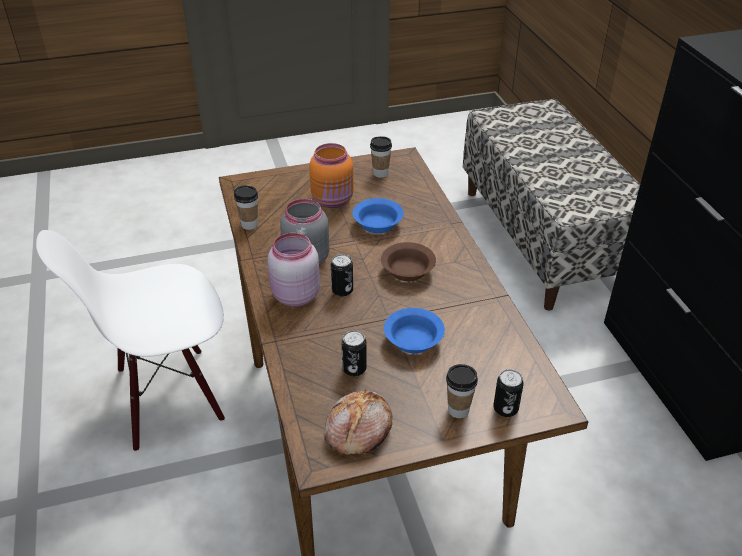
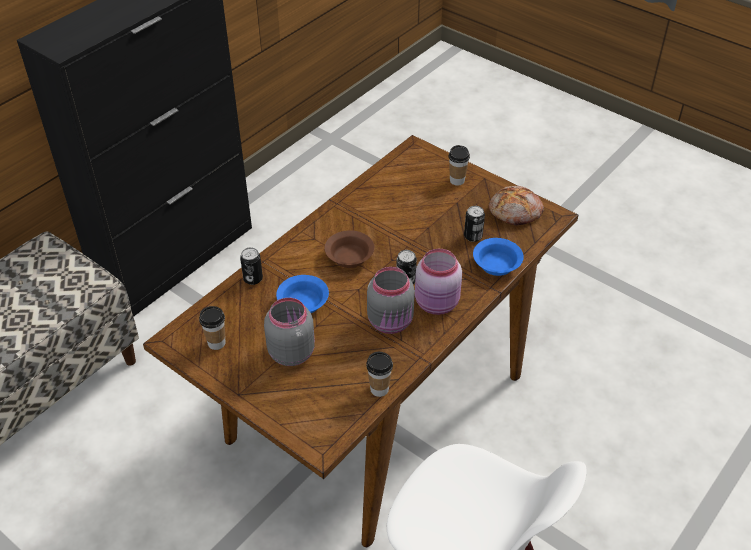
camera: 125 degrees left, 5 degrees up
(333, 200) = (291, 352): orange jar -> grey jar
(412, 341) = (421, 223): blue bowl -> blue bowl (497, 265)
(505, 408) = (436, 164): can -> can (253, 279)

